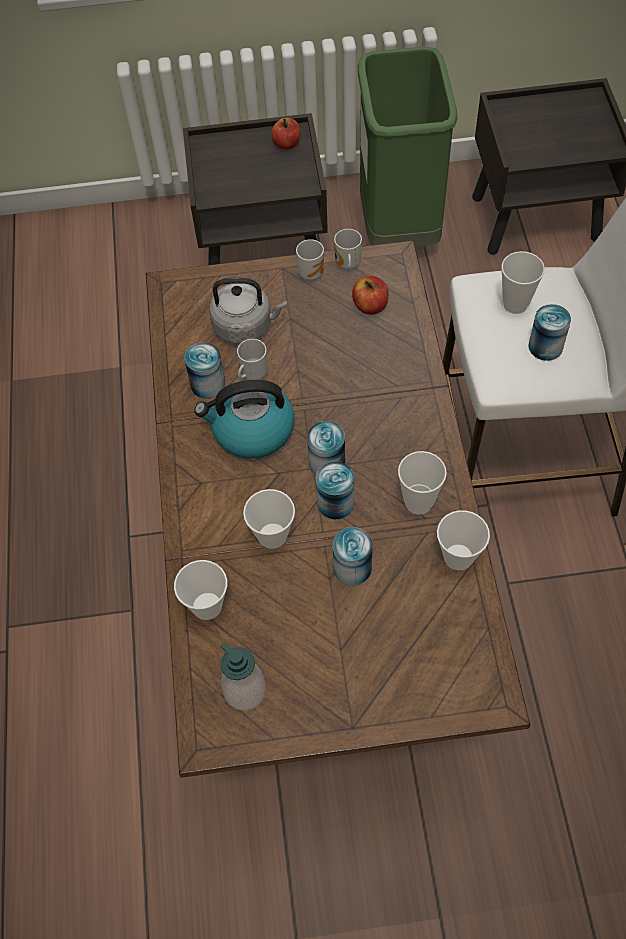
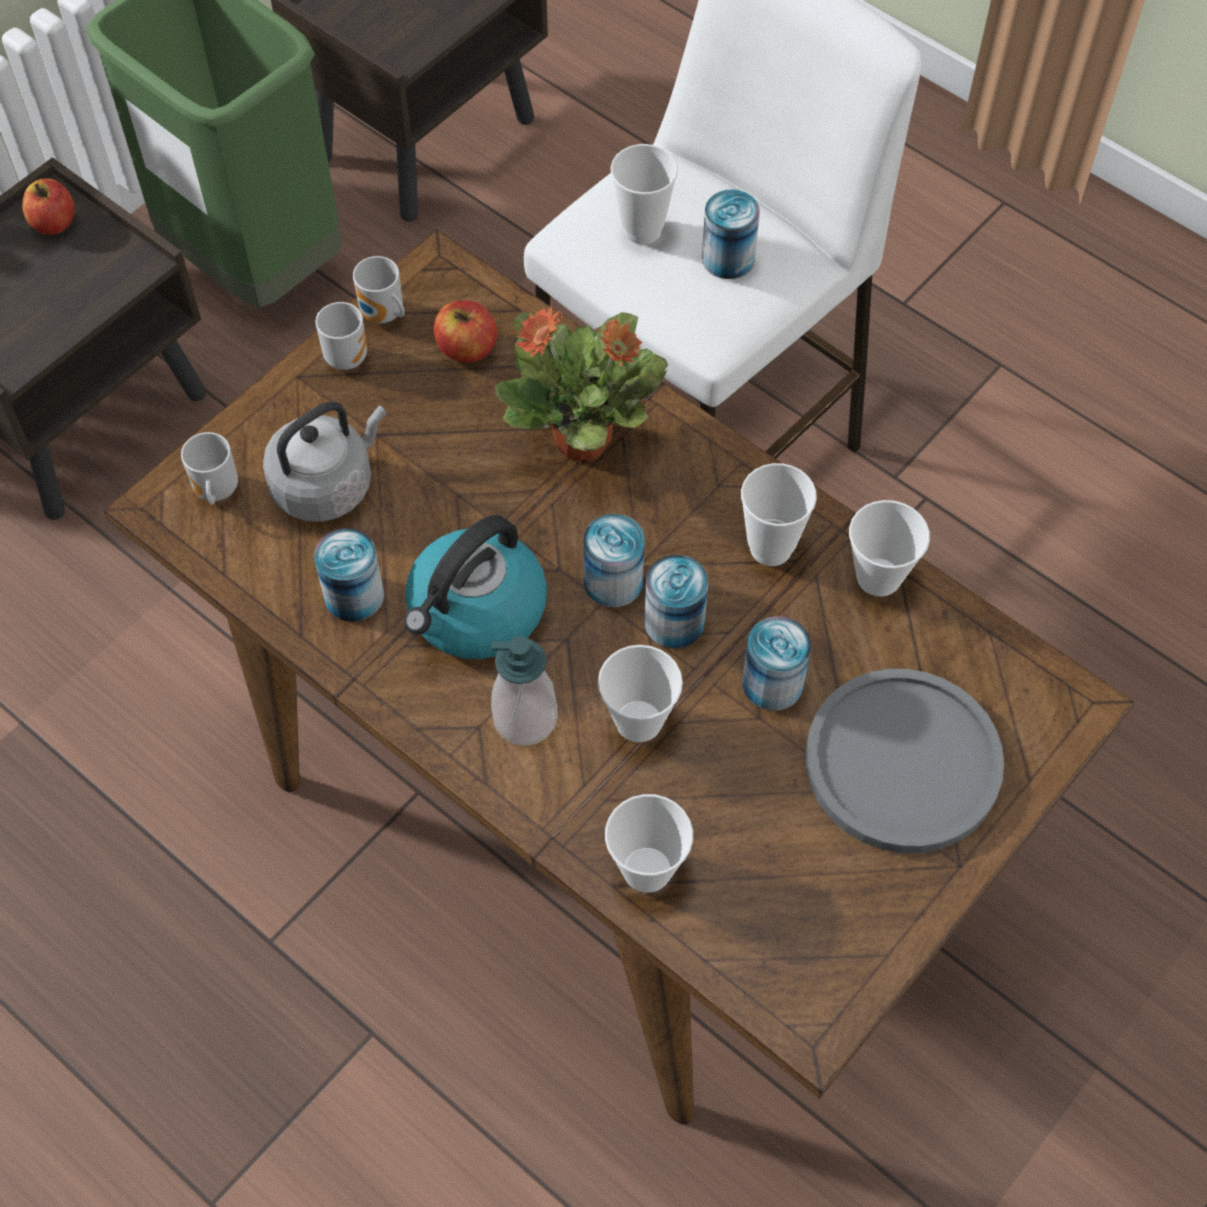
camera: 45 degrees left, 0 degrees up
(245, 691) = (798, 929): soap dispenser -> soap dispenser (525, 719)
(252, 374) = (401, 540): mug -> mug (214, 492)
(376, 655) = (902, 762): none -> grey plate
(381, 387) = (584, 441): none -> potted plant

